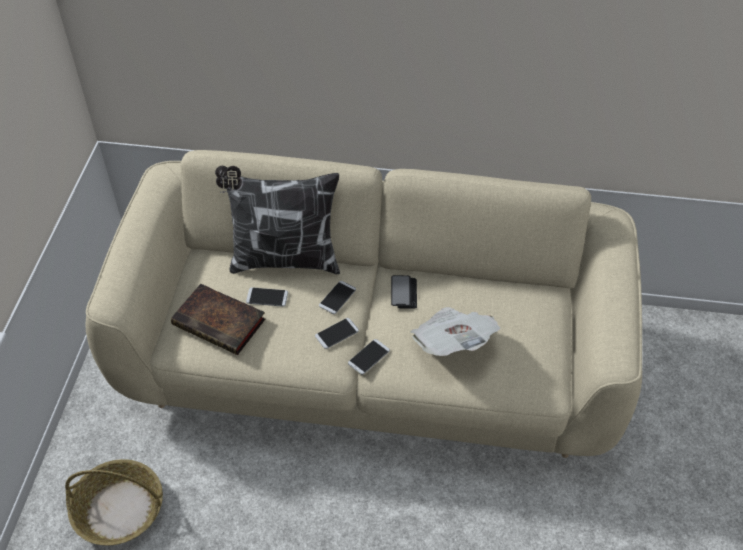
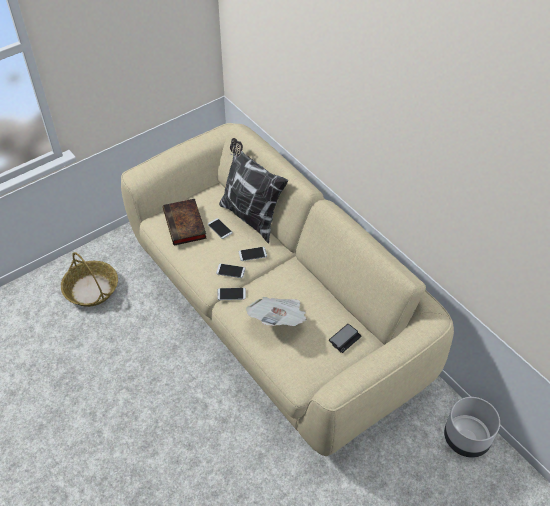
camera: 45 degrees right, 0 degrees up
(404, 293) = (288, 276): phone -> phone (345, 338)
(668, 335) = (467, 438): none -> grey planter

